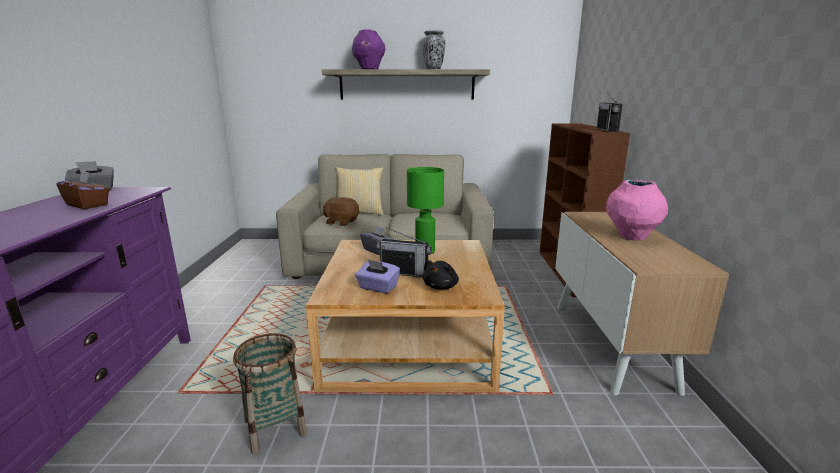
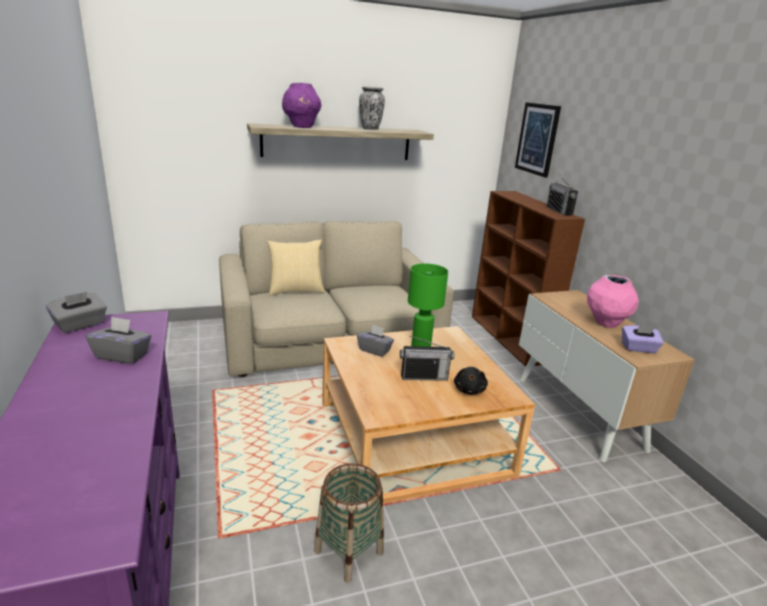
camera: 20 degrees left, 5 degrees up
(88, 205) = (122, 355): brown tissue box -> grey tissue box
(341, 222) = (293, 309): brown plush toy -> none
(378, 287) = (415, 399): purple tissue box -> purple tissue box (638, 348)
(597, 65) = (537, 139): none -> picture

